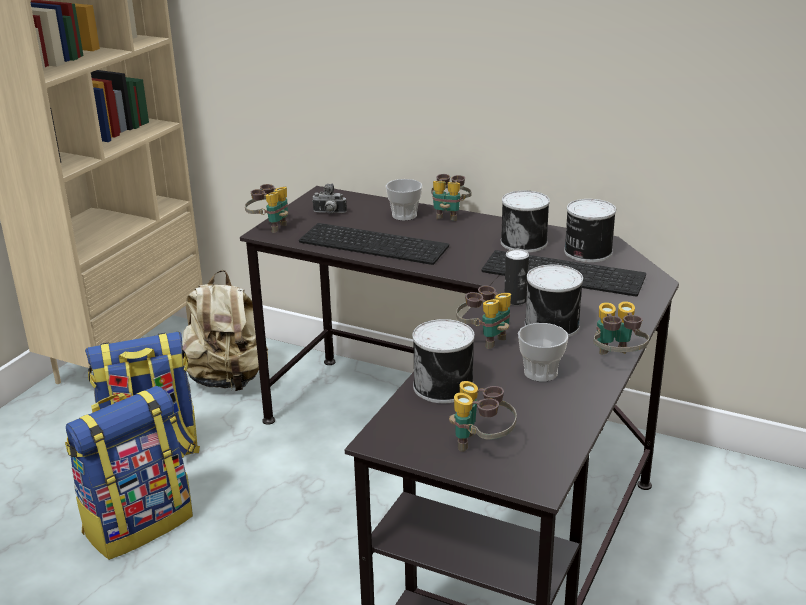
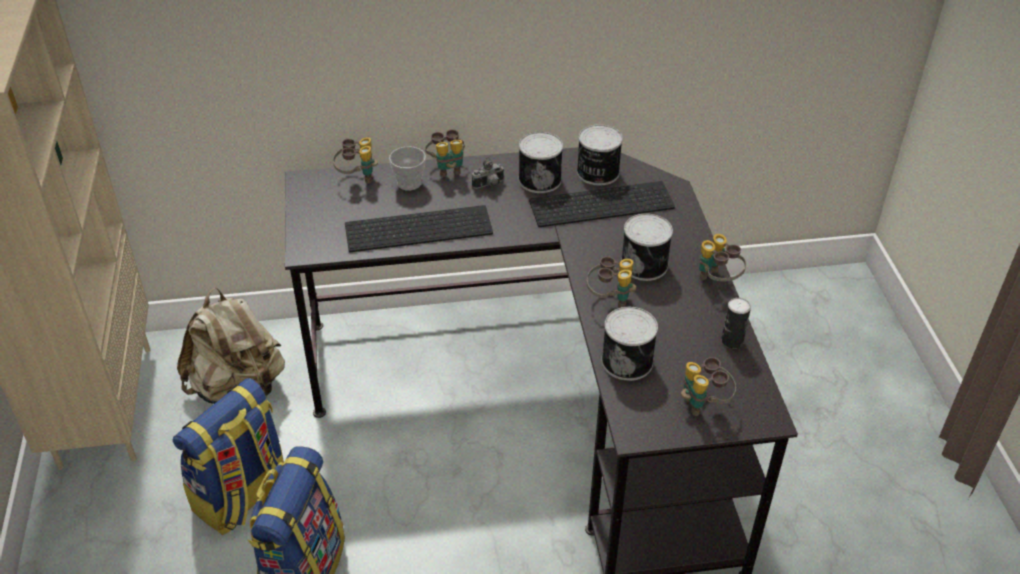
camera: 35 degrees left, 15 degrees up
(270, 226) = (300, 242): binoculars -> binoculars (357, 177)
(329, 213) = (338, 205): camera -> camera (489, 185)
(515, 300) = (594, 249): can -> can (732, 341)
(540, 372) = (679, 316): cup -> none

